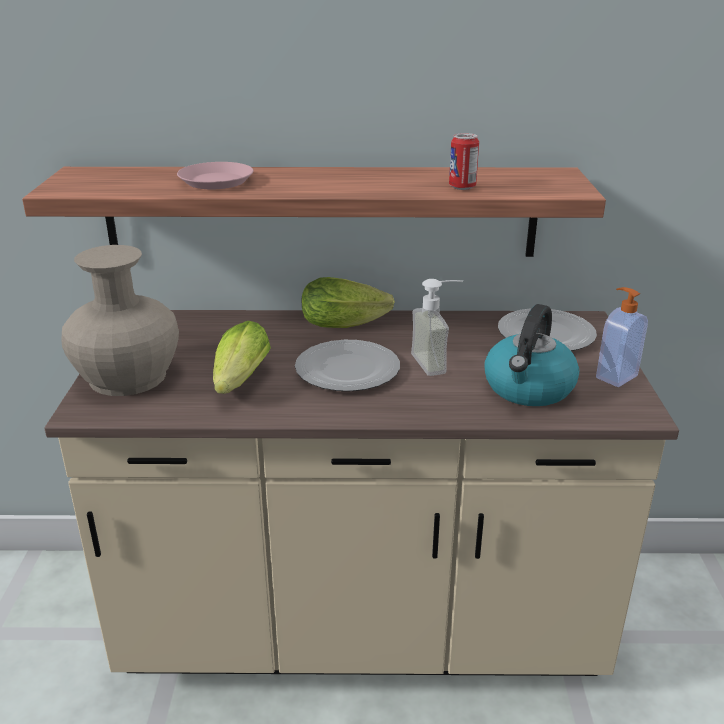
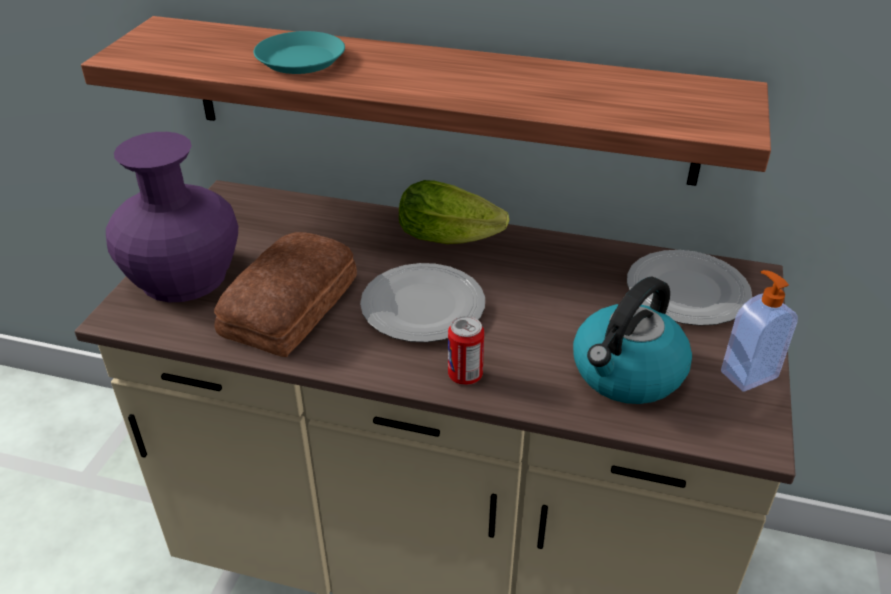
camera: 15 degrees right, 10 degrees up
(128, 376) = (183, 276): beige vase -> purple vase
(216, 181) = (300, 60): pink plate -> turquoise plate
(238, 383) = (294, 306): lettuce -> bread
(438, 362) = (533, 313): soap dispenser -> none
(462, 187) = (589, 104): can -> can (465, 375)

